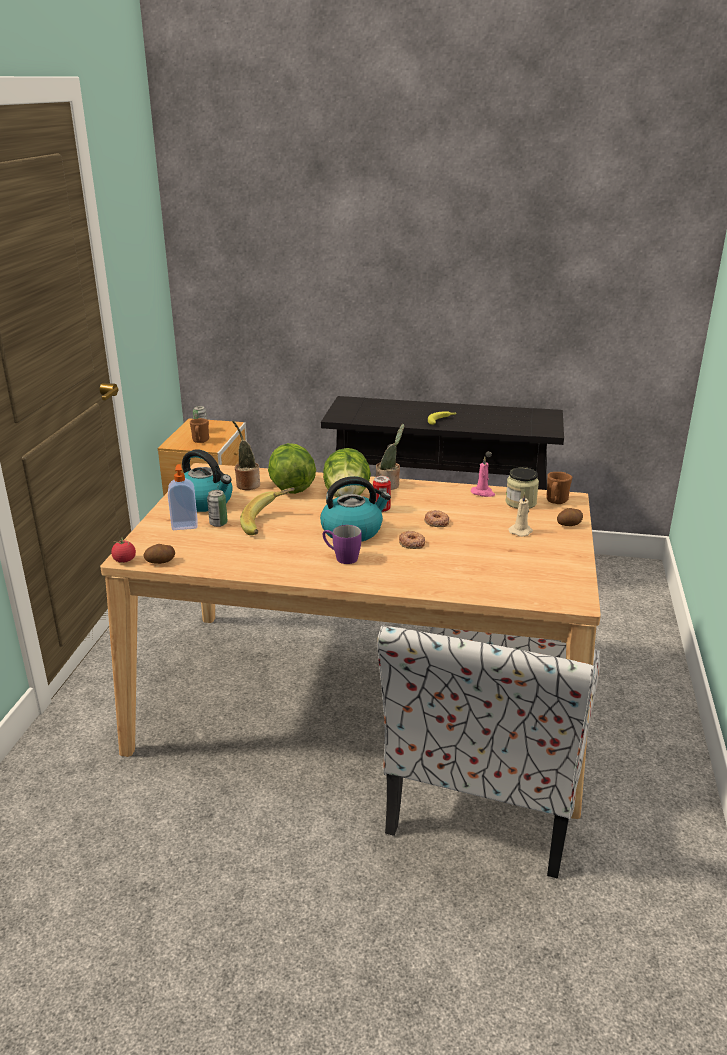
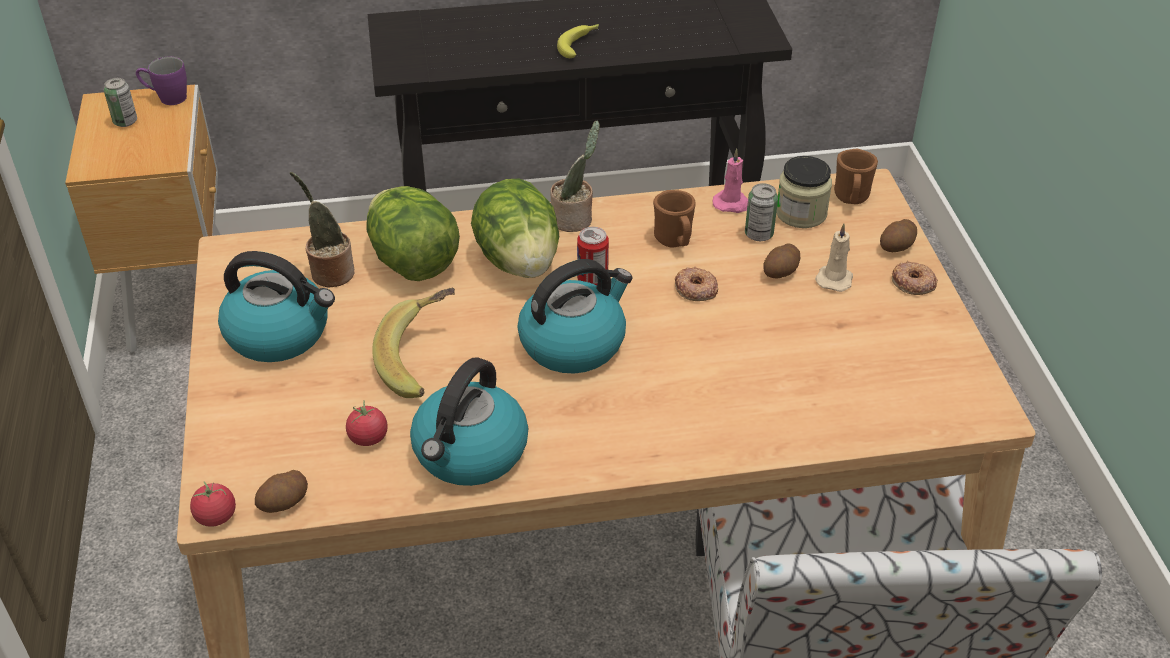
camera: 20 degrees left, 15 degrees up
(184, 525) = (275, 400): soap dispenser -> none
(200, 441) = (139, 149): brown mug -> brown mug (675, 241)
(218, 523) = (334, 381): can -> can (759, 234)
(219, 546) = (368, 438): none -> tomato
(266, 562) = (470, 453): none -> kettle
(341, 557) = (589, 410): purple mug -> purple mug (166, 98)
(411, 543) = (683, 348): donut -> donut (913, 283)
(491, 523) = (781, 272): none -> potato

